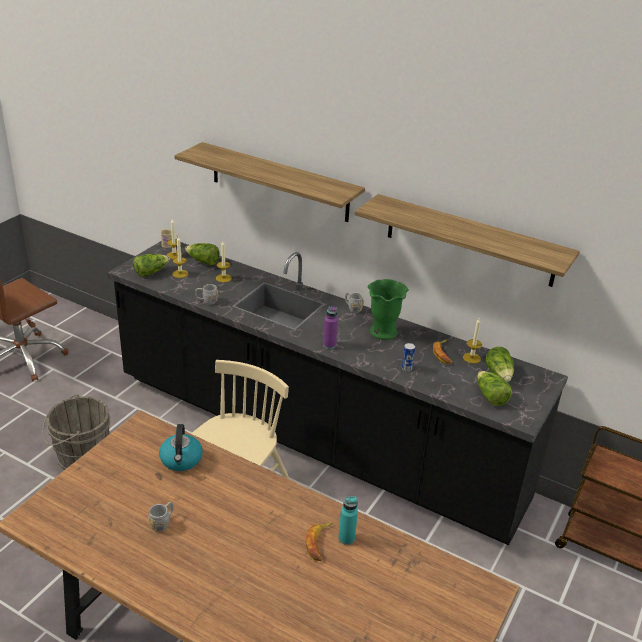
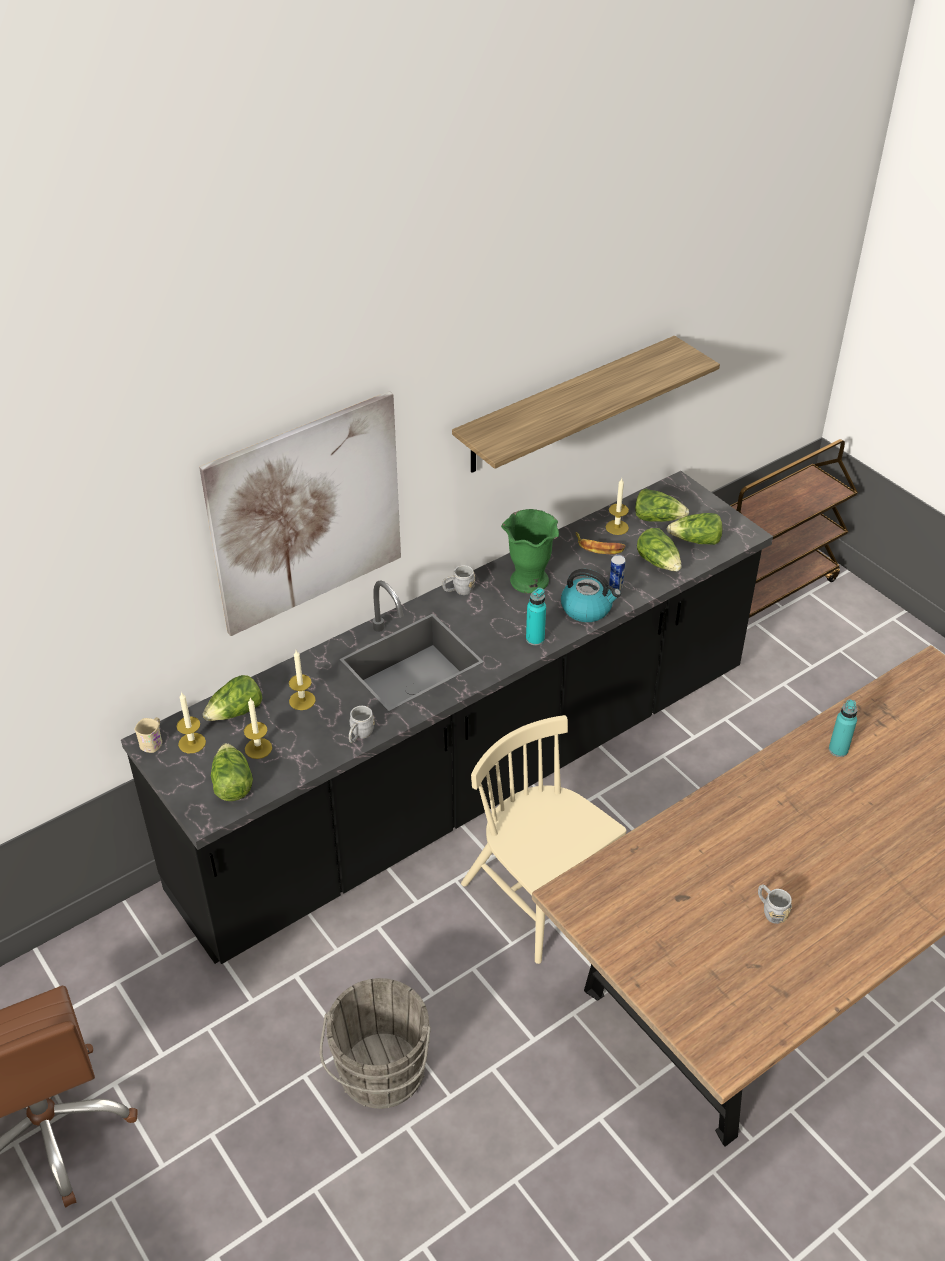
camera: 65 degrees left, 10 degrees up
(181, 460) = (659, 867): kettle -> kettle (587, 608)
(279, 182) = (306, 514): shelf -> picture
(319, 543) = (840, 774): banana -> none
(329, 345) = (535, 639): purple bottle -> turquoise bottle
(450, 383) = (659, 562): none -> lettuce

